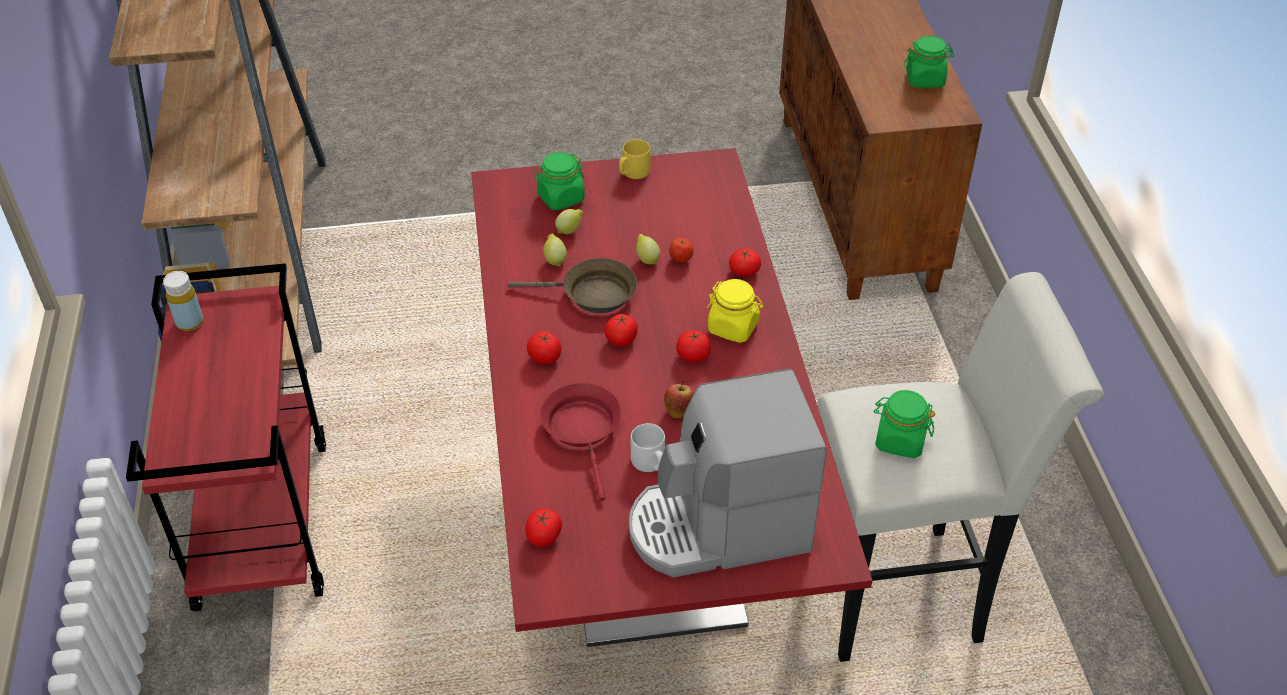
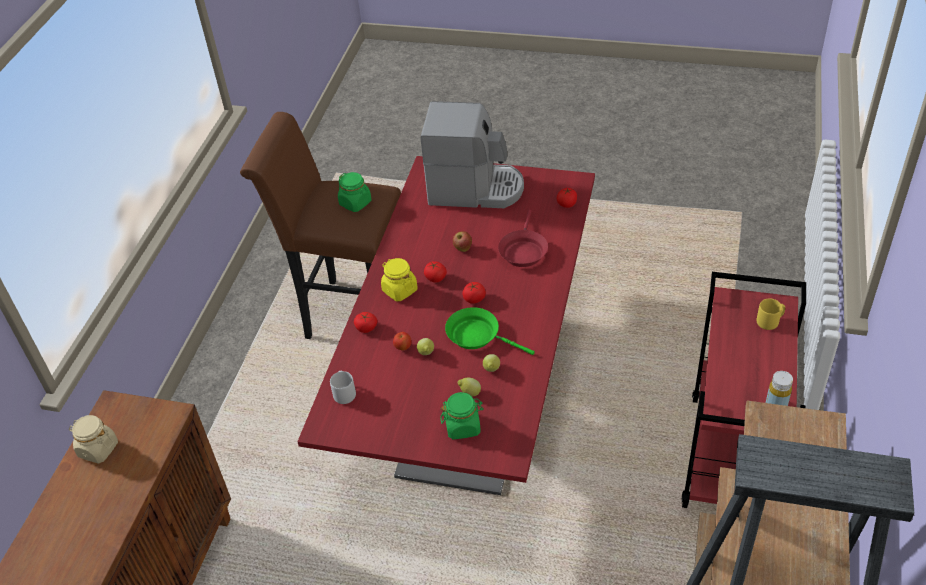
camera: 155 degrees left, 0 degrees up
(545, 357) = (528, 299): tomato -> none
(592, 294) = (477, 336): brown frying pan -> green frying pan
(633, 173) = (393, 437): yellow mug -> yellow mug (770, 321)
(650, 463) = (494, 226): grey mug -> grey mug (344, 393)
(907, 591) = (349, 313): white stool -> brown stool
(925, 79) = (98, 449): green jar -> beige jar

